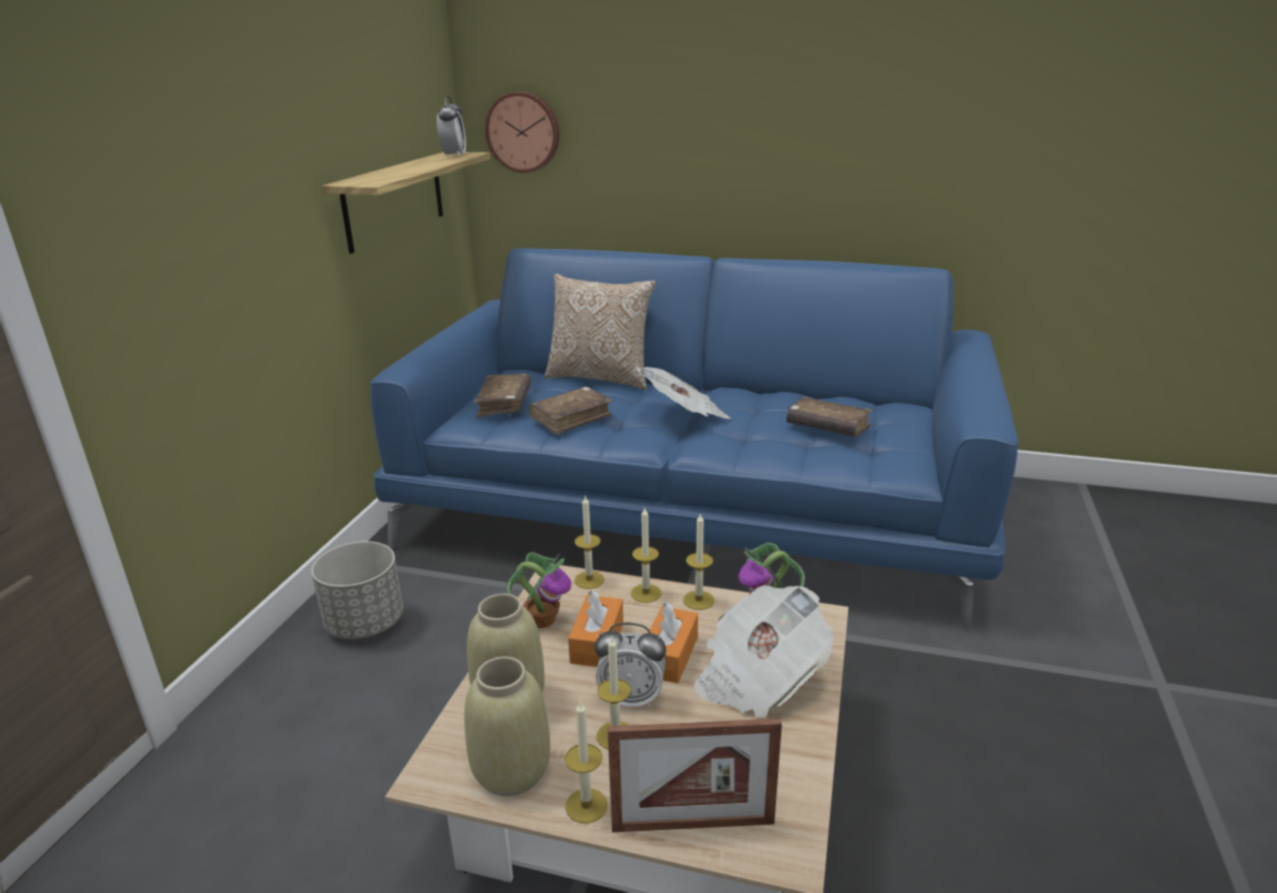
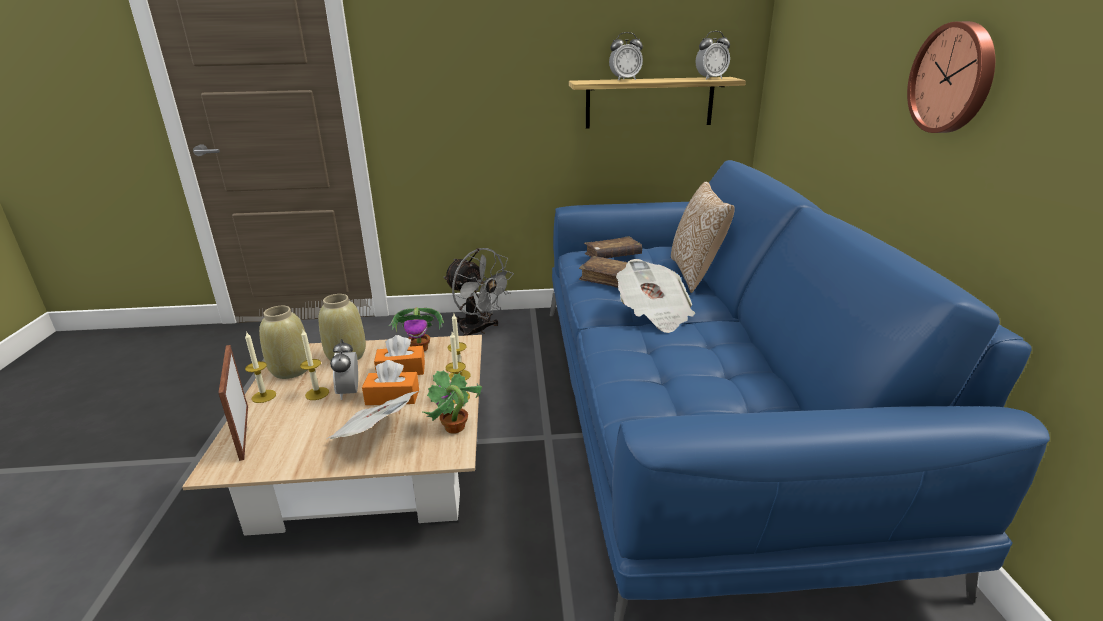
camera: 70 degrees right, 0 degrees up
(364, 624) = (478, 331): grey planter -> grey fan
(384, 172) = (625, 79): none -> alarm clock
(523, 132) = (788, 67): wall clock -> wall clock (953, 78)
(589, 580) = (467, 353): candle -> none
(827, 427) = (694, 381): brown book -> none

